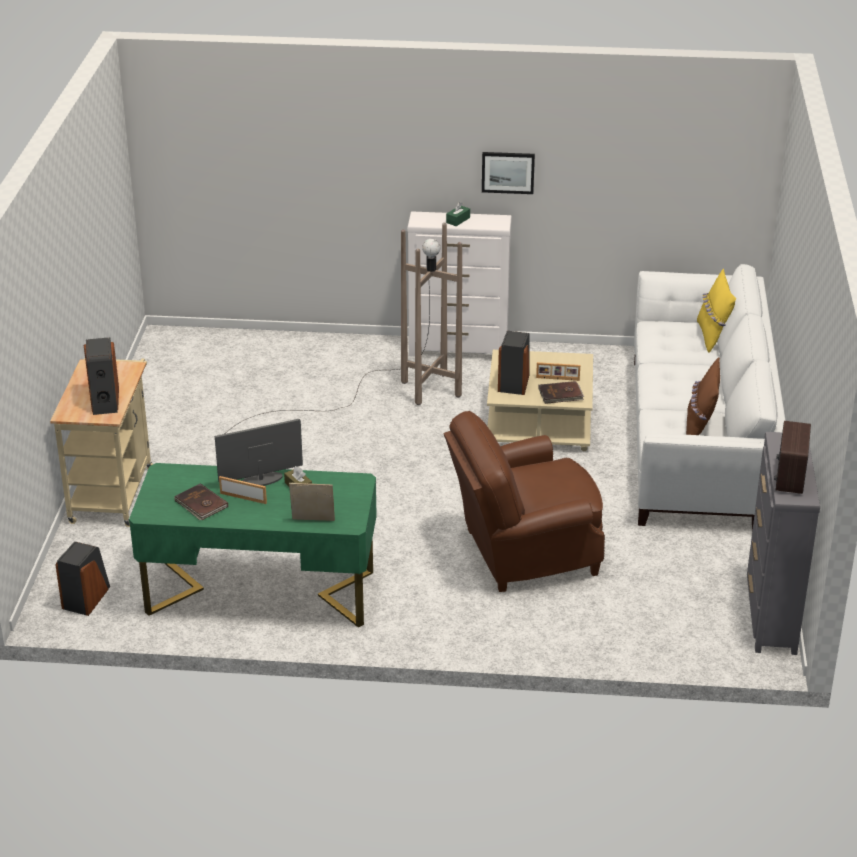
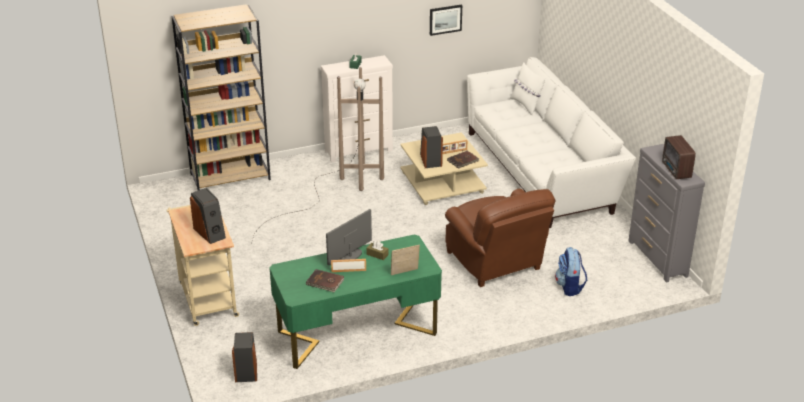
camera: 25 degrees left, 0 degrees up
(263, 344) = (230, 177): none -> brown bookcase
(508, 172) = (380, 27): picture -> picture (445, 19)
(524, 553) = (496, 263): brown armchair -> brown armchair turned 75 degrees counterclockwise
(603, 617) = (570, 287): none -> backpack
(700, 428) = (564, 160): brown pillow -> none
(713, 336) = (526, 105): yellow pillow -> white pillow

